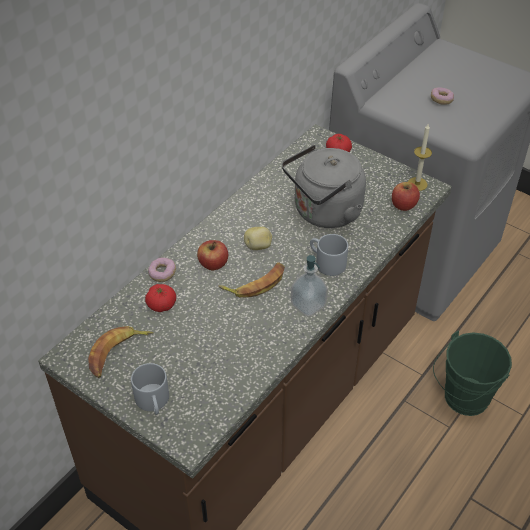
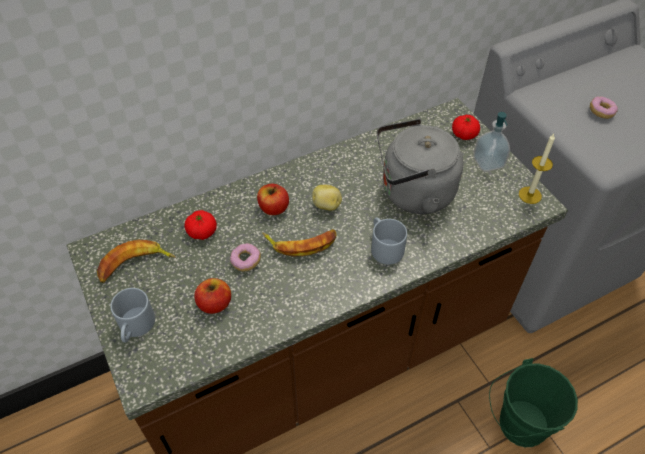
camera: 25 degrees right, 5 degrees up
(162, 274) = (222, 201): donut -> donut (246, 261)
(308, 305) = (339, 285): soap dispenser -> soap dispenser (488, 162)
(403, 205) = (501, 213): apple -> apple (214, 304)

